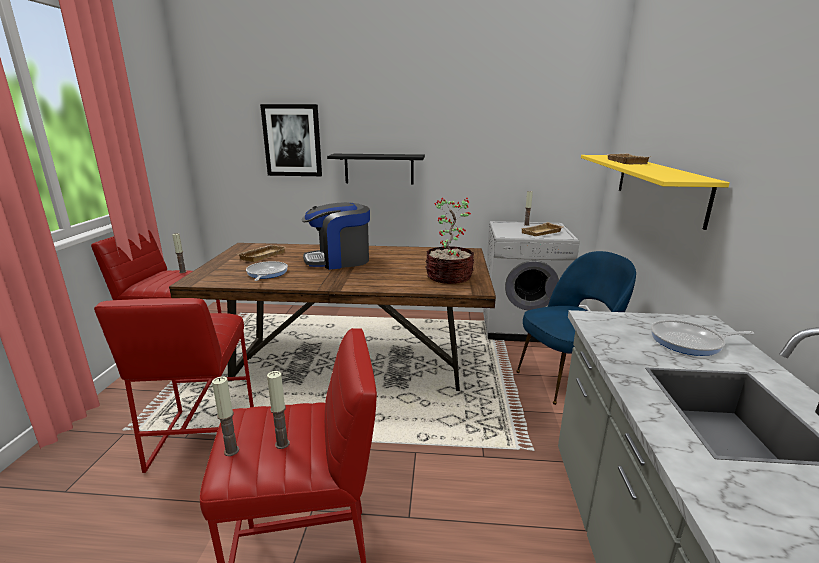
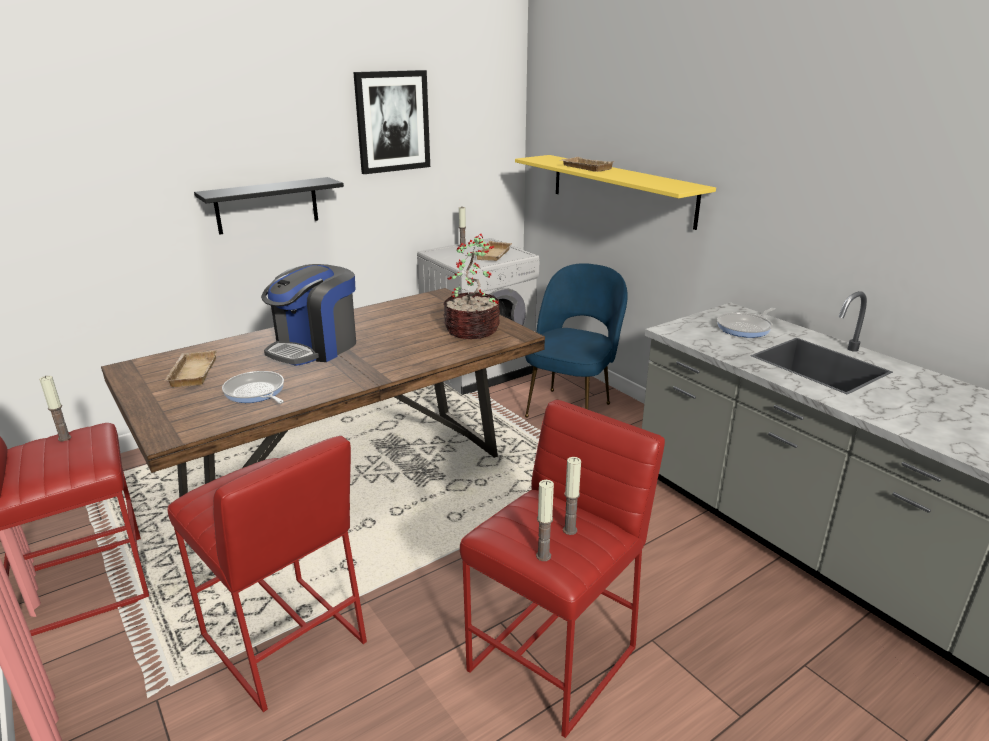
camera: 40 degrees left, 5 degrees up
(292, 140) = (118, 180): picture -> picture (392, 121)

